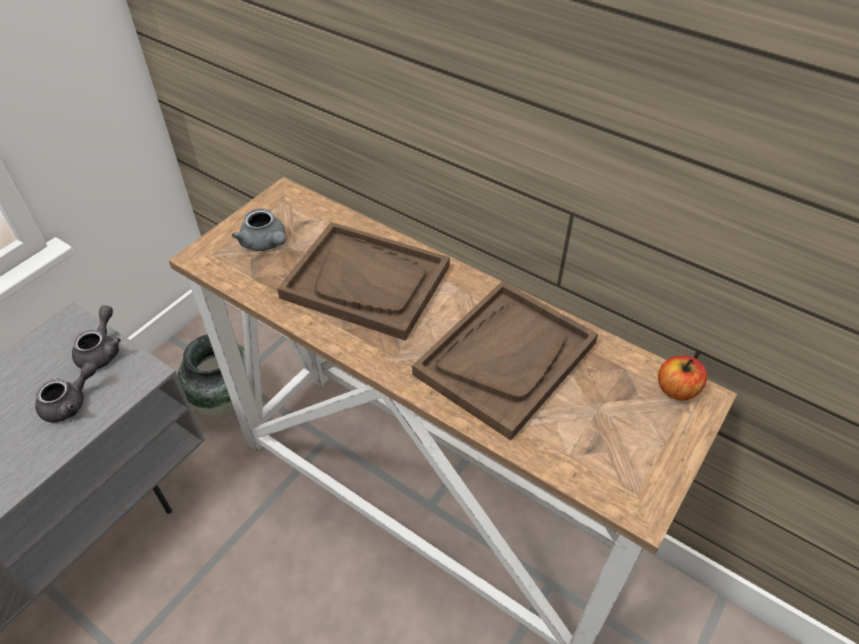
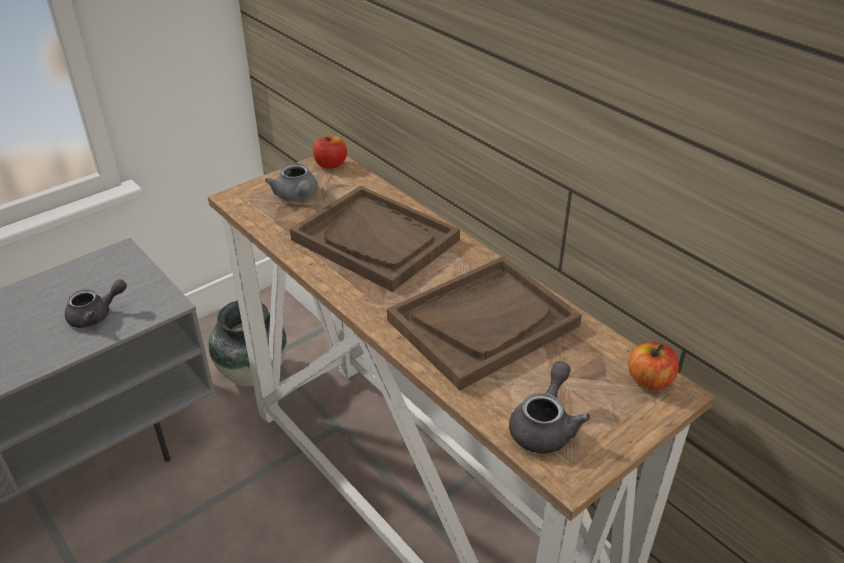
camera: 15 degrees right, 10 degrees down
(102, 350) = (139, 279): grey teapot -> grey teapot (545, 426)
(286, 198) = (330, 164): none -> apple

